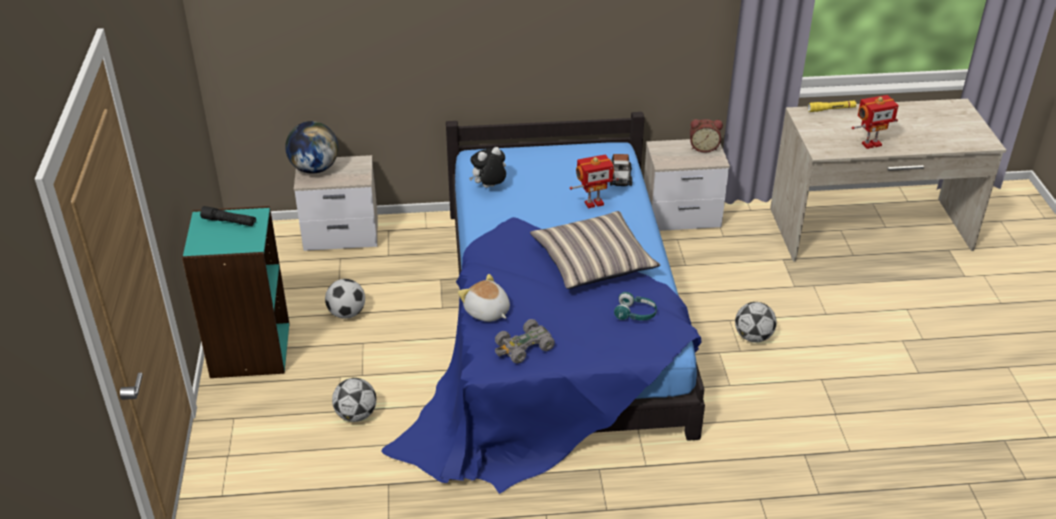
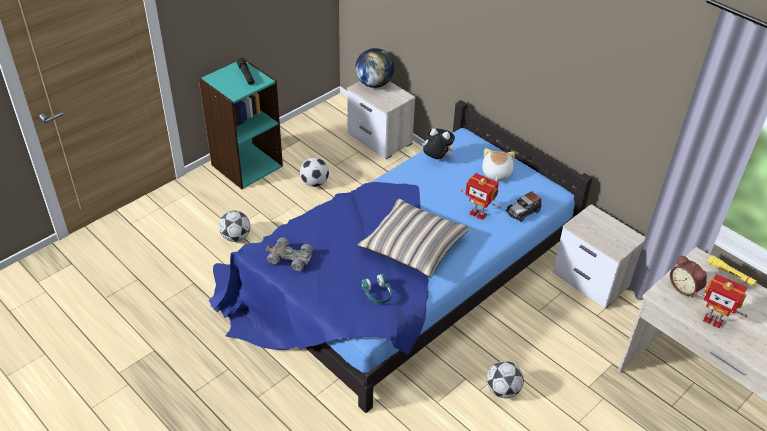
camera: 50 degrees right, 5 degrees up
(487, 312) = (307, 224): plush toy -> plush toy (496, 173)
(703, 147) = (623, 236): alarm clock -> alarm clock (685, 288)

